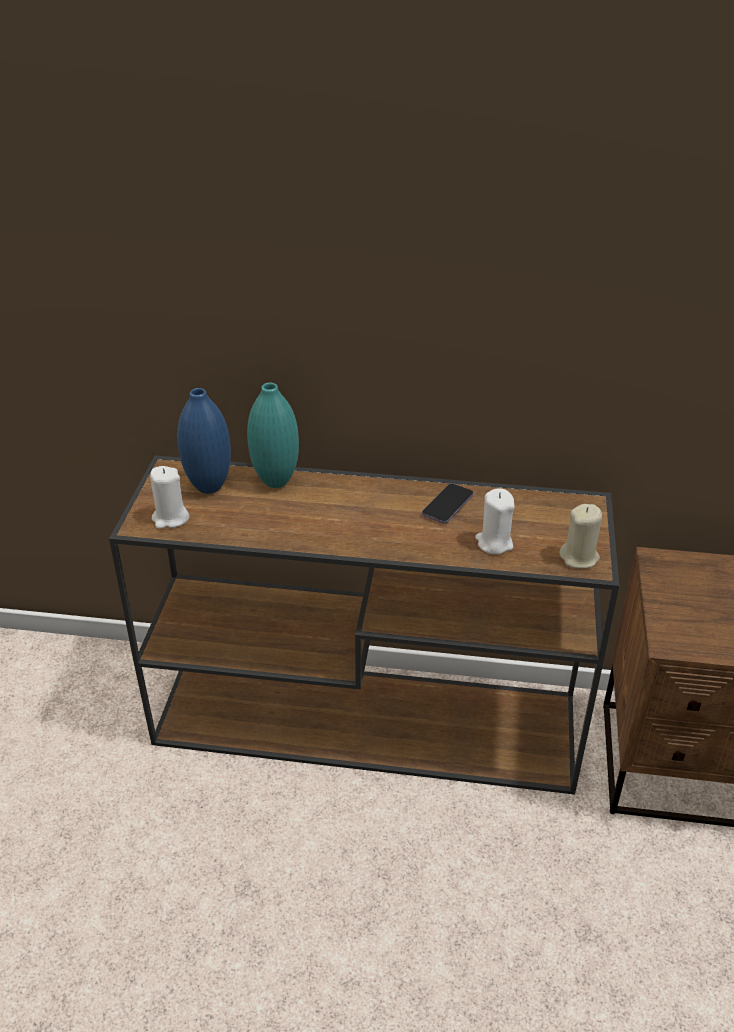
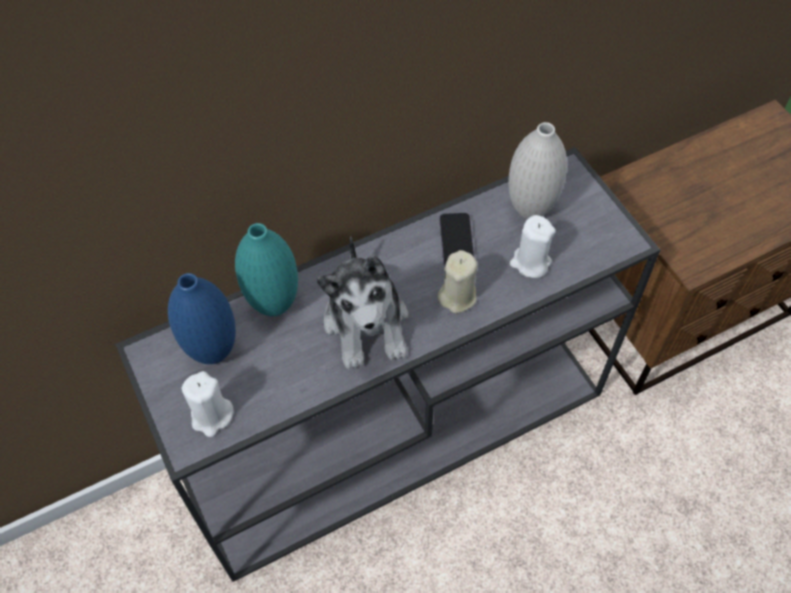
camera: 35 degrees left, 20 degrees up
(329, 520) = (367, 323): none -> plush toy
(371, 719) = (401, 429): brown console table -> grey console table
(529, 513) = (530, 209): none -> white vase
(579, 557) = (609, 237): beige candle -> beige candle (457, 296)

